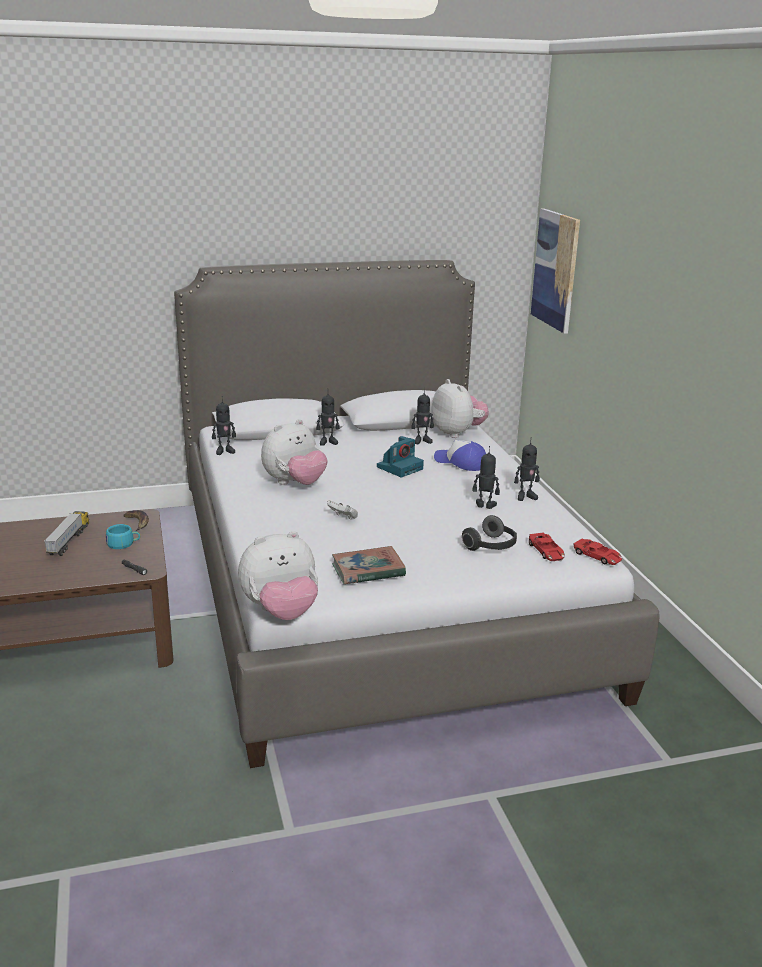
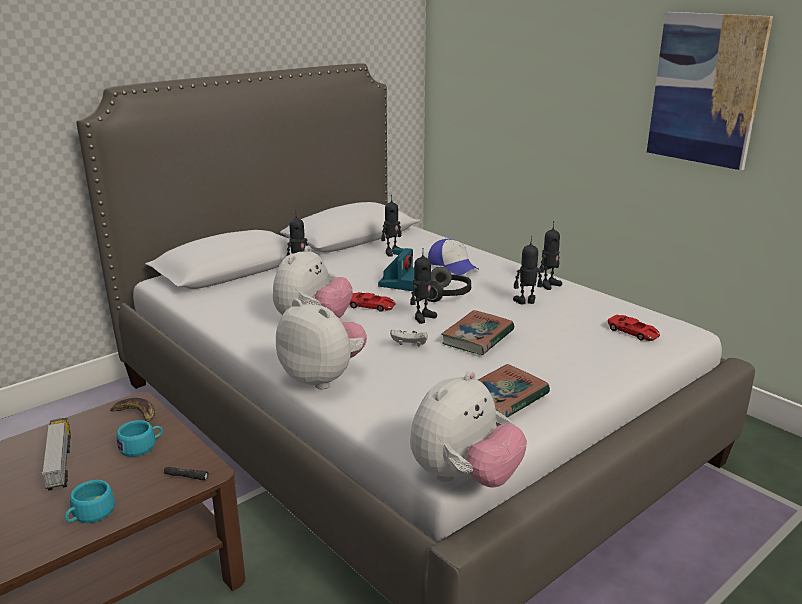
camera: 25 degrees left, 0 degrees up
(61, 575) = (90, 515): none -> turquoise cup
(224, 451) = (194, 303): toy robot -> toy robot (422, 317)
(405, 524) = (478, 337): none -> book
(457, 433) = (416, 239): plush toy -> plush toy (323, 378)
(460, 462) = (453, 265): cap -> cap turned 135 degrees counterclockwise
(491, 546) = (581, 340): headphones -> headphones (447, 295)
(555, 269) = (464, 64): picture -> picture (706, 89)
(597, 556) = (678, 326): red toy car -> red toy car (371, 306)

